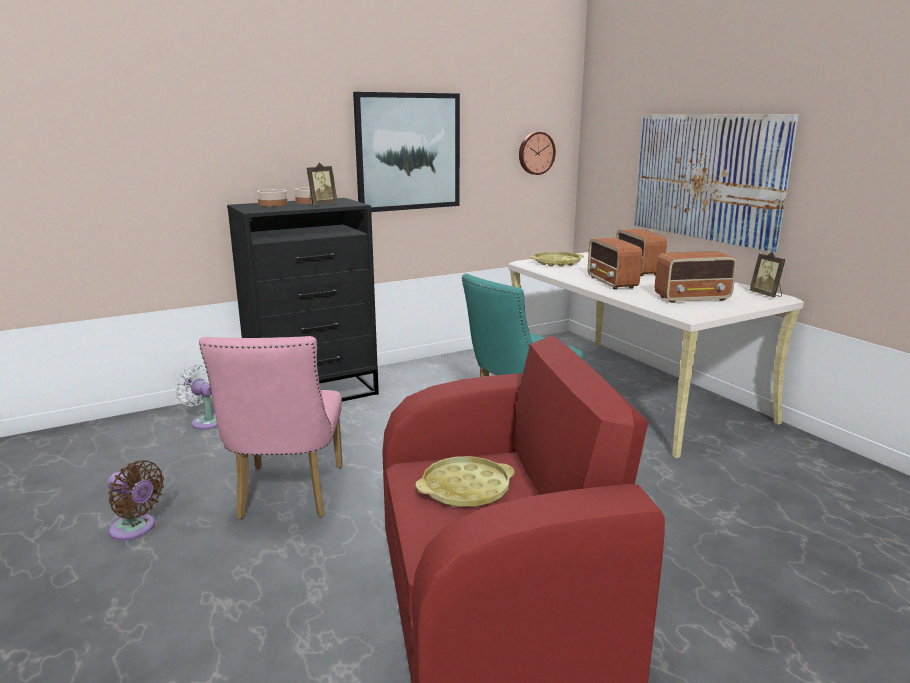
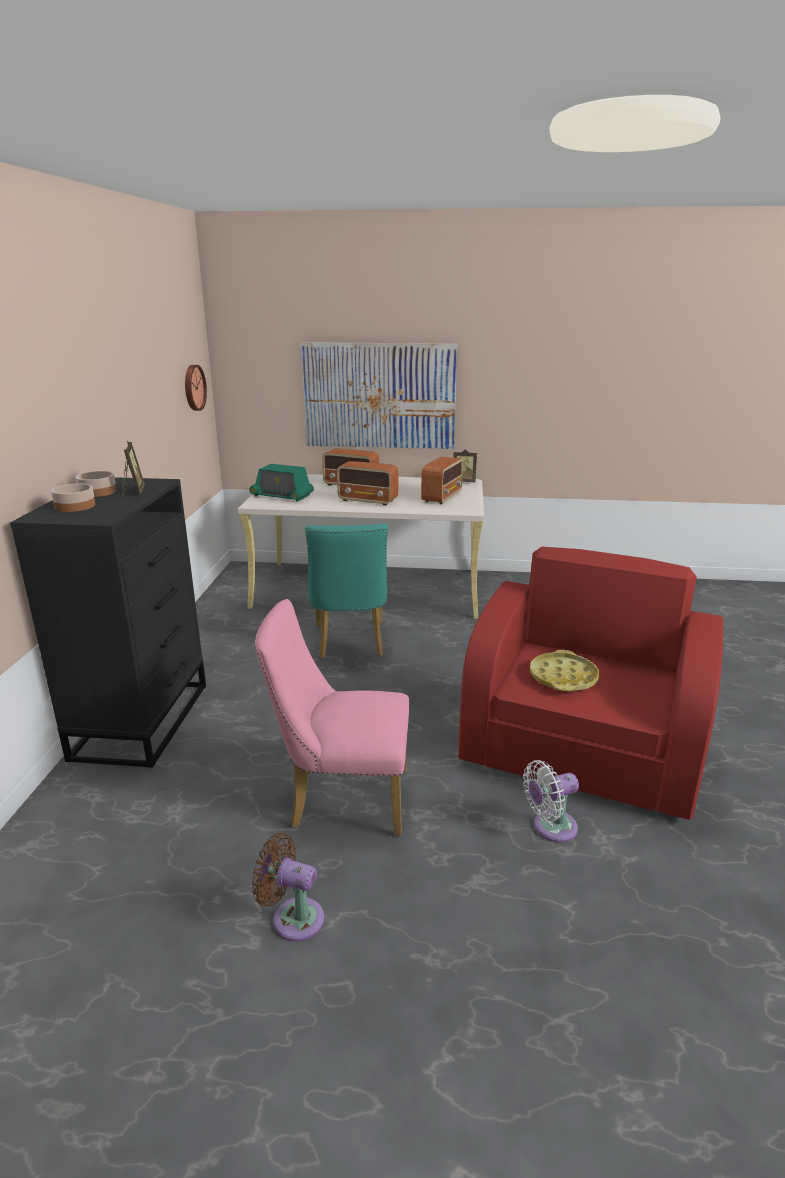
camera: 55 degrees left, 5 degrees up
(135, 529) = (293, 917): brown fan -> brown fan turned 135 degrees counterclockwise
(205, 421) = (96, 811): white fan -> white fan (550, 828)
(287, 496) = (340, 798): pink chair -> pink chair turned 150 degrees clockwise
(408, 152) = (125, 407): picture -> none
(556, 263) = (282, 496): yellow tray -> radio

